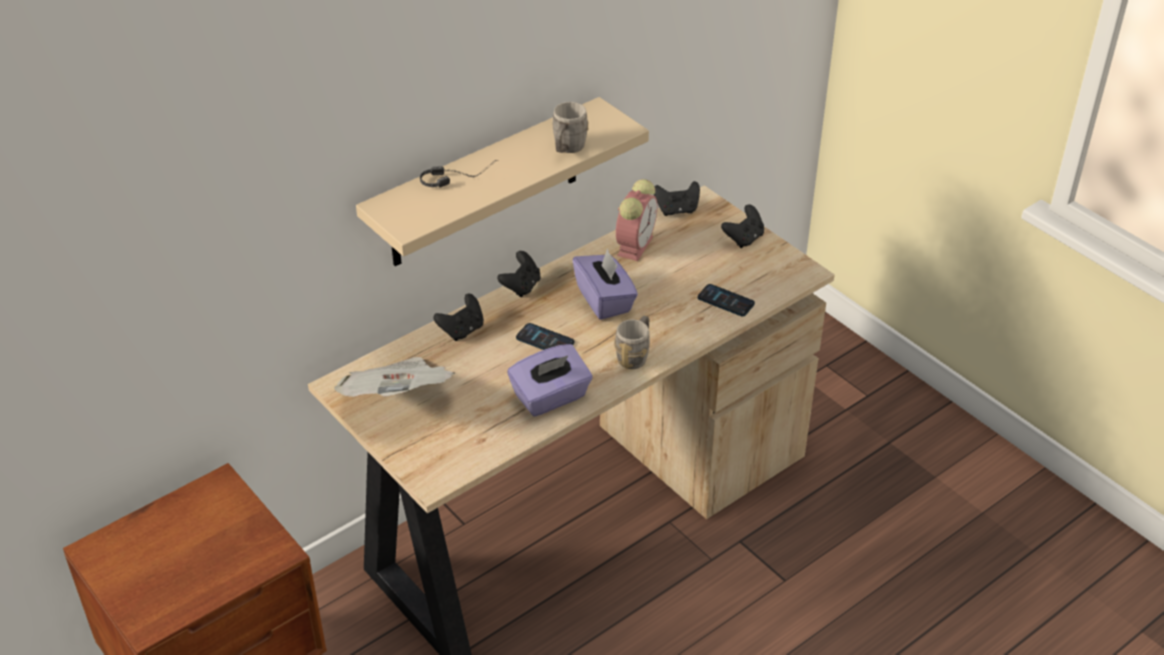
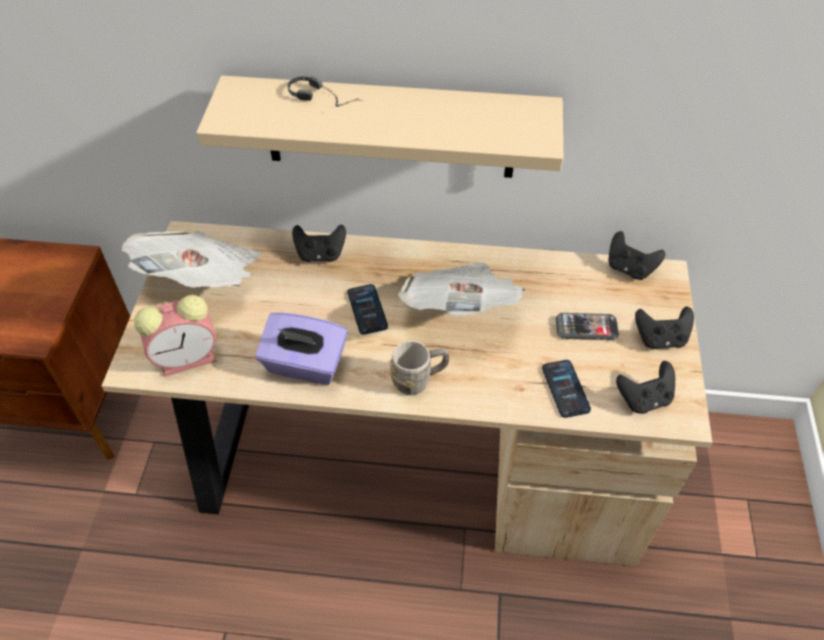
camera: 45 degrees right, 10 degrees up
(521, 287) = (411, 249): black game controller -> black game controller (644, 399)
(567, 149) = (457, 130): grey mug -> none
(605, 300) = (460, 309): purple tissue box -> newspaper
(635, 244) = (551, 276): alarm clock -> alarm clock (189, 357)
(695, 260) = (586, 328): none -> phone

